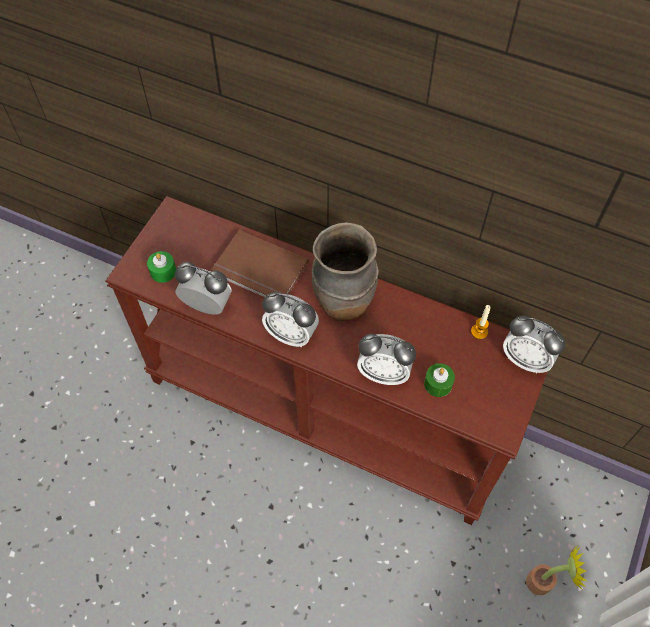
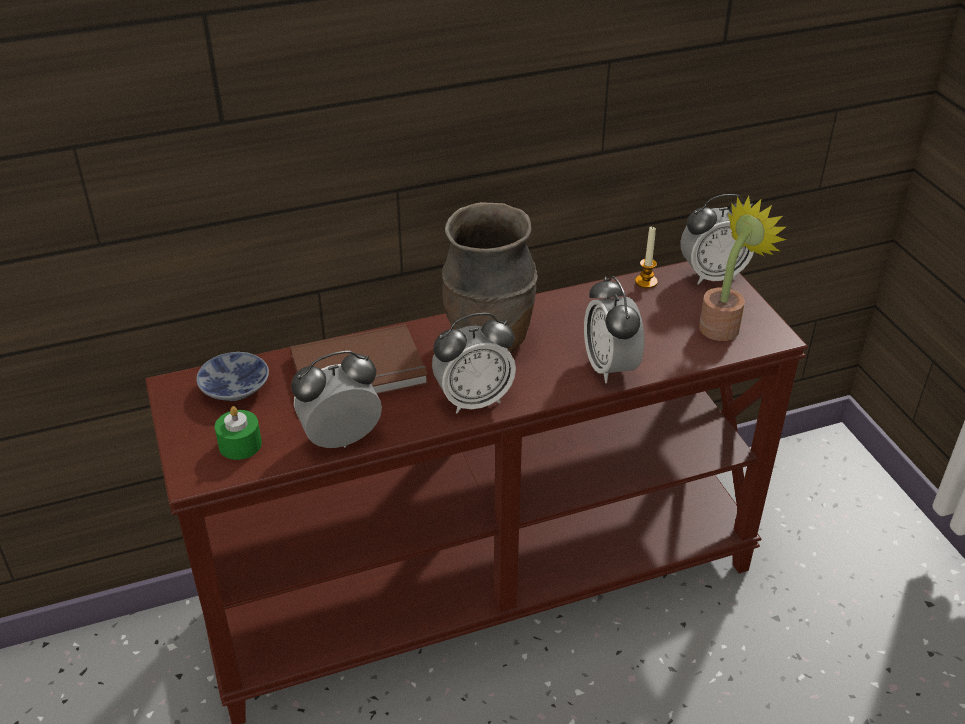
camera: 45 degrees left, 20 degrees down
(195, 235) = (236, 389): none -> bowl
(383, 373) = (610, 367): alarm clock -> alarm clock turned 105 degrees clockwise
(438, 384) = (669, 341): green candle -> none
(544, 582) = (864, 562): potted plant -> potted plant (724, 324)

